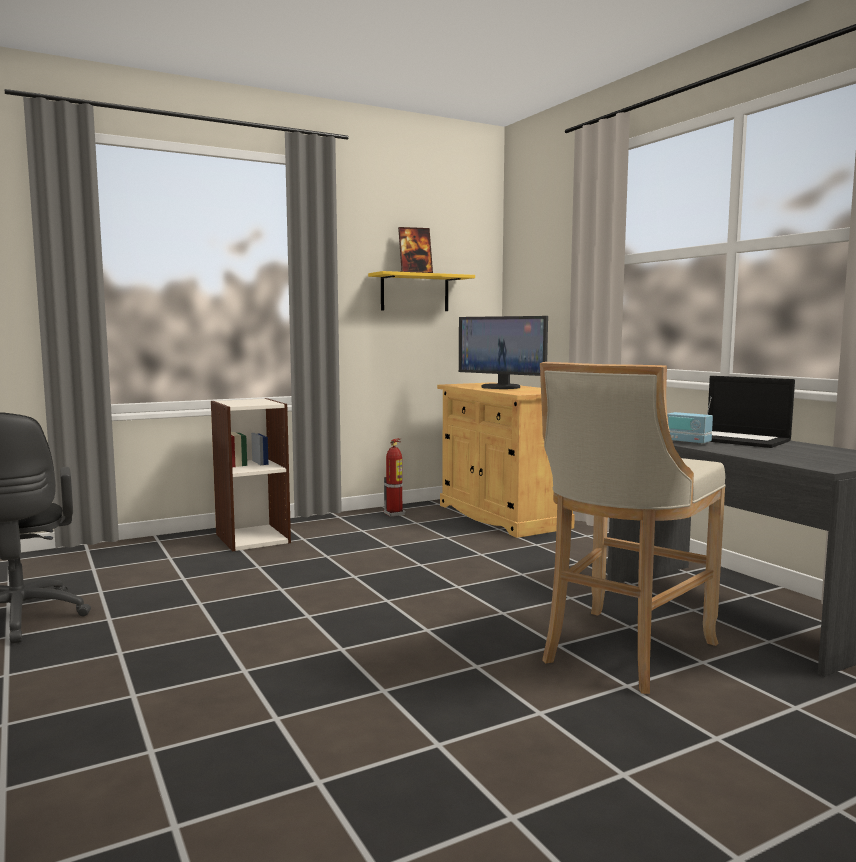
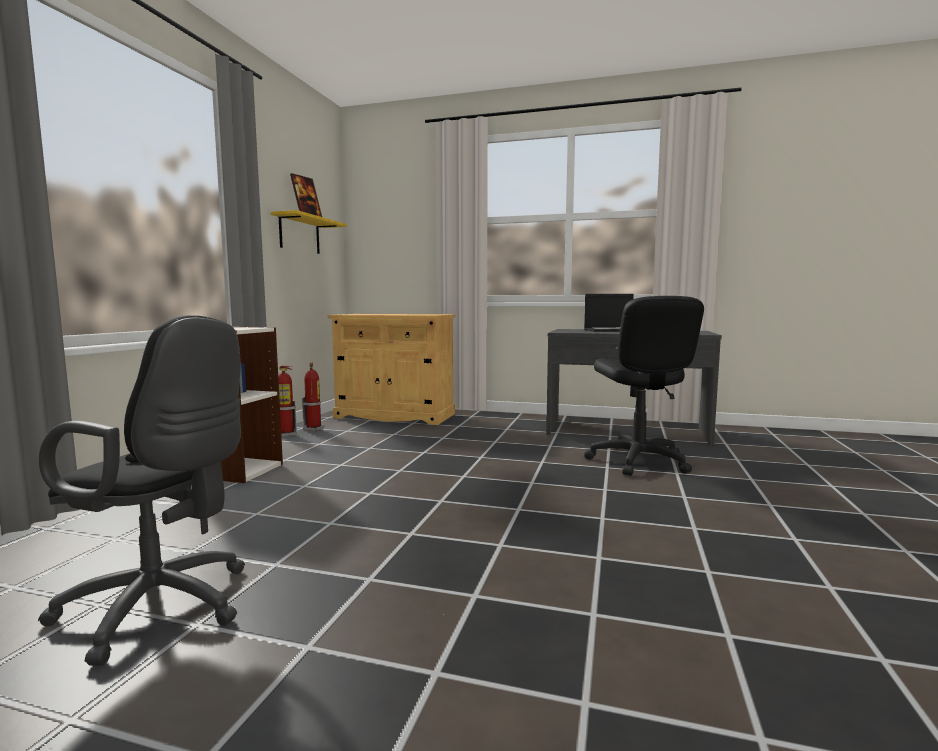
camera: 45 degrees left, 0 degrees up
(361, 514) = (286, 434): none -> fire extinguisher
(501, 387) = (389, 314): monitor -> none
(622, 653) = (638, 461): beige stool -> black office chair
(687, 442) = (605, 332): radio -> none

